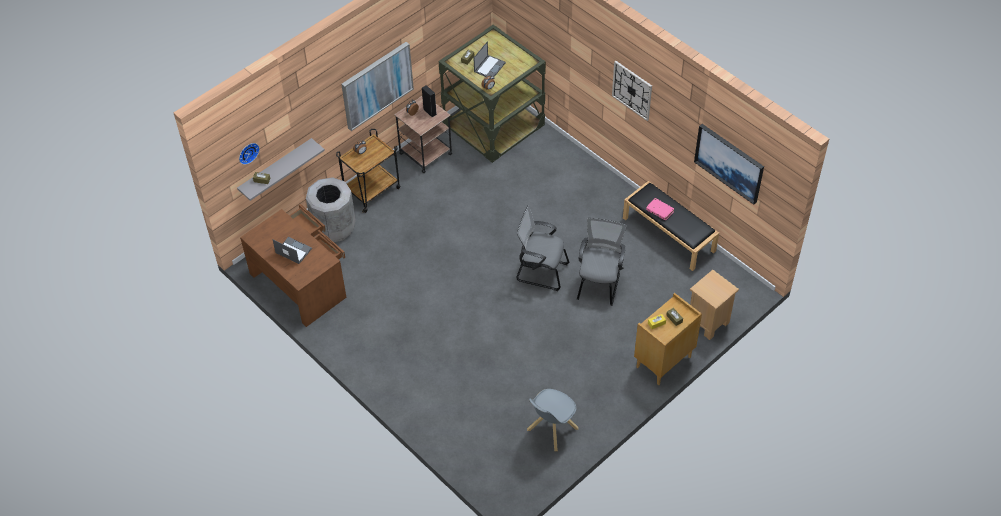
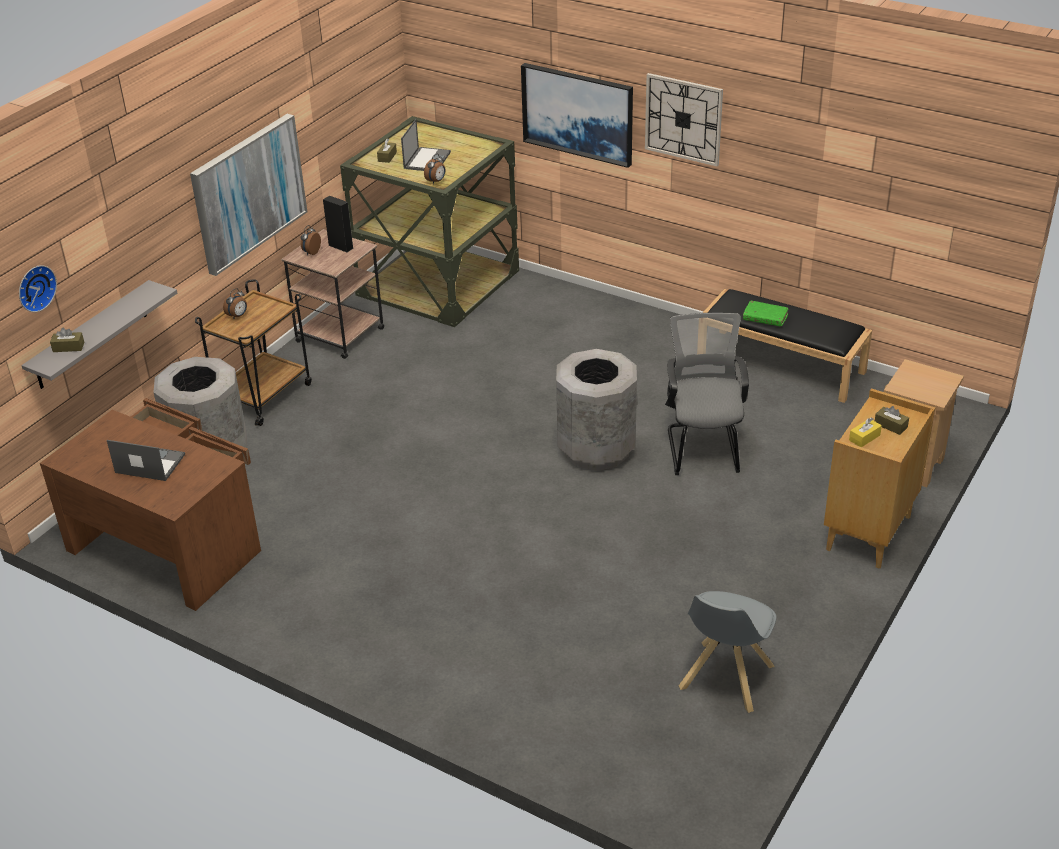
camera: 15 degrees left, 15 degrees down
(540, 271) = (596, 449): chair -> grey trash can
(659, 211) = (765, 318): pink book -> green book
(729, 163) = (888, 175): picture -> picture (578, 113)

